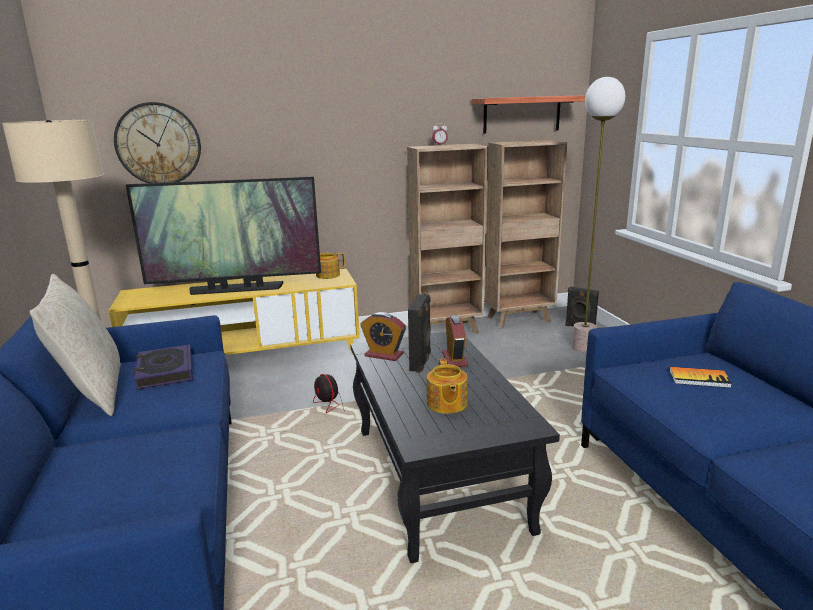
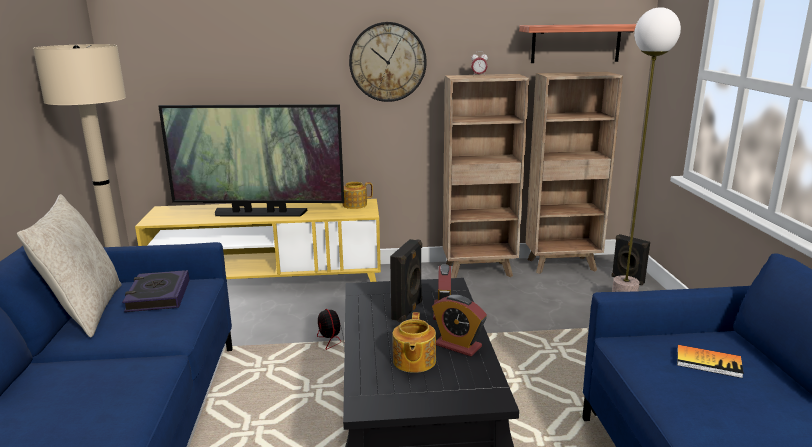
camera: 10 degrees right, 0 degrees up
(158, 144) = (194, 66): wall clock -> wall clock (387, 62)
(384, 355) = (373, 299): alarm clock -> alarm clock (458, 346)

